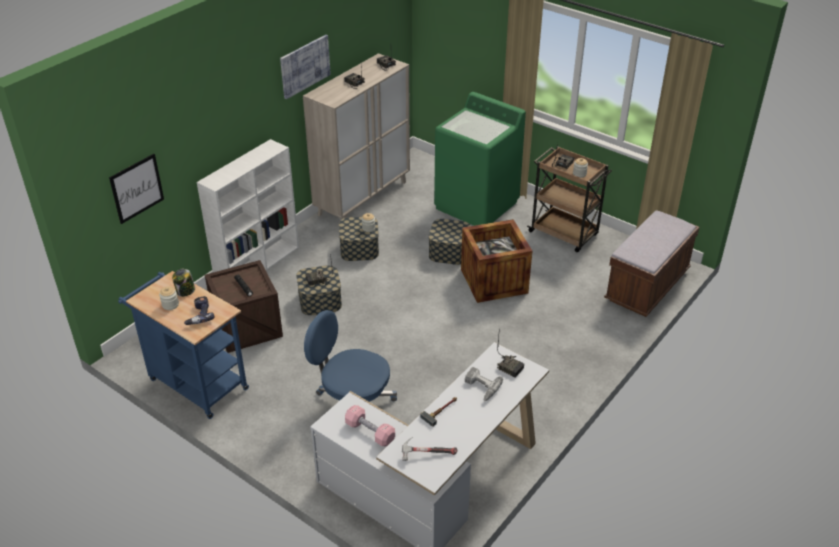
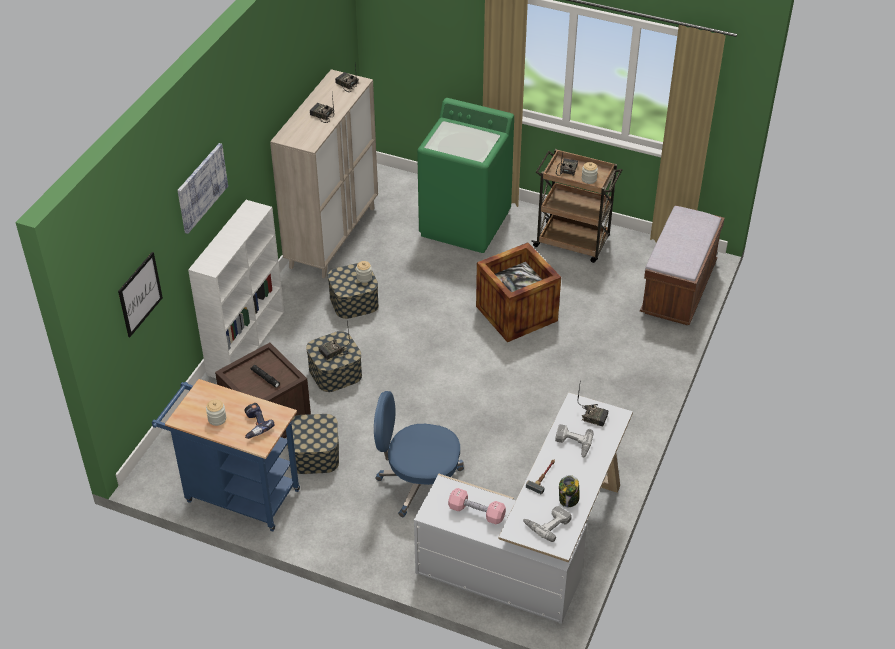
camera: 15 degrees left, 5 degrees up
(185, 291) = (226, 400): jar -> jar (568, 499)
(304, 66) = (269, 108): picture -> picture (201, 187)
(427, 454) = (547, 523): hammer -> power drill
(449, 251) = (455, 286): storage box -> storage box (314, 454)

